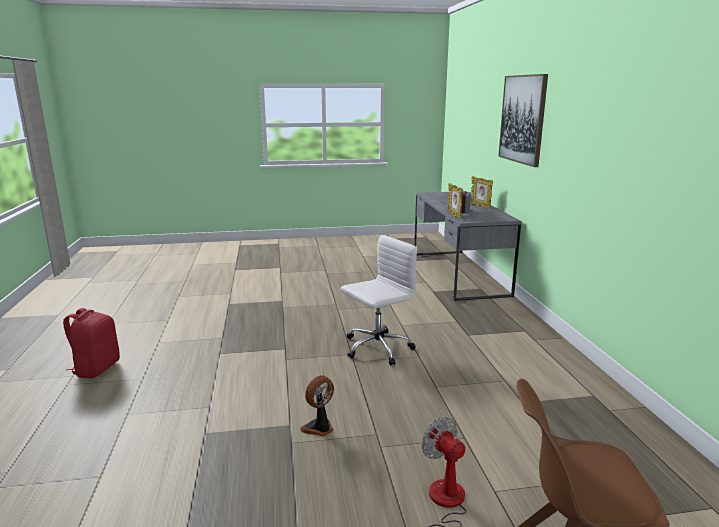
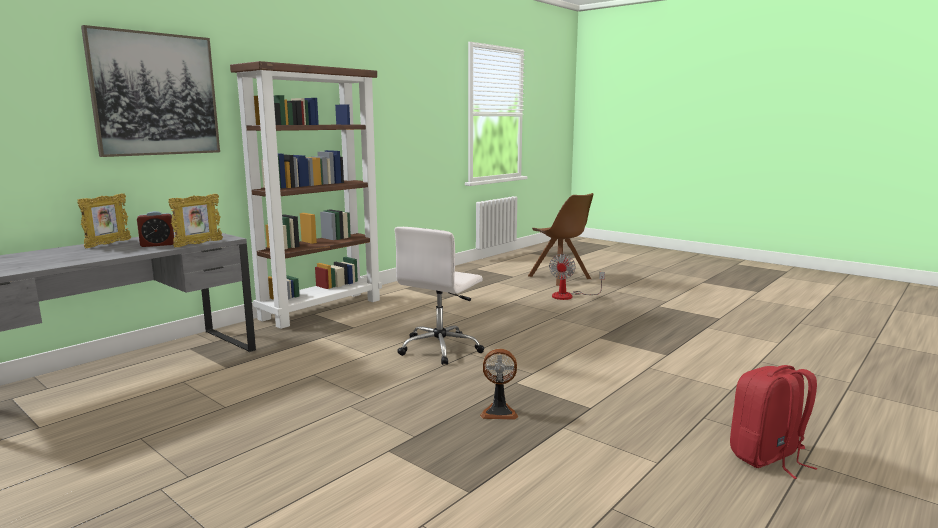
camera: 130 degrees left, 5 degrees down
(319, 428) = (582, 330): fan -> fan (499, 412)
(376, 348) = (441, 348): white office chair -> white office chair turned 75 degrees counterclockwise
(538, 336) = (322, 309): none -> brown bookcase

